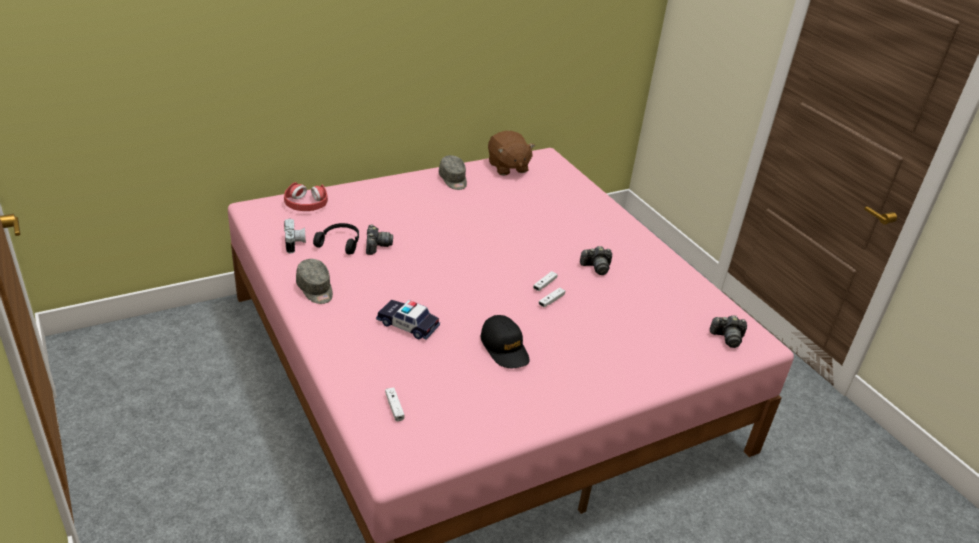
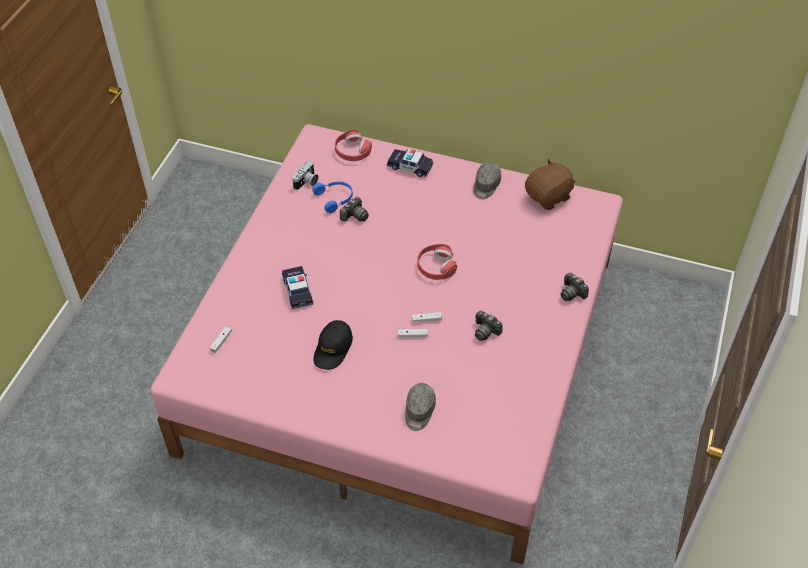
camera: 50 degrees right, 15 degrees up
(315, 289) = (276, 228): grey cap -> grey cap (419, 411)
(340, 242) = (335, 198): black headphones -> blue headphones
(373, 193) = (410, 166): none -> toy car
(496, 247) = (436, 266): none -> red headphones
(507, 167) = (548, 197): brown plush toy -> brown plush toy turned 150 degrees counterclockwise
(727, 338) = (498, 452): camera -> camera (572, 293)

